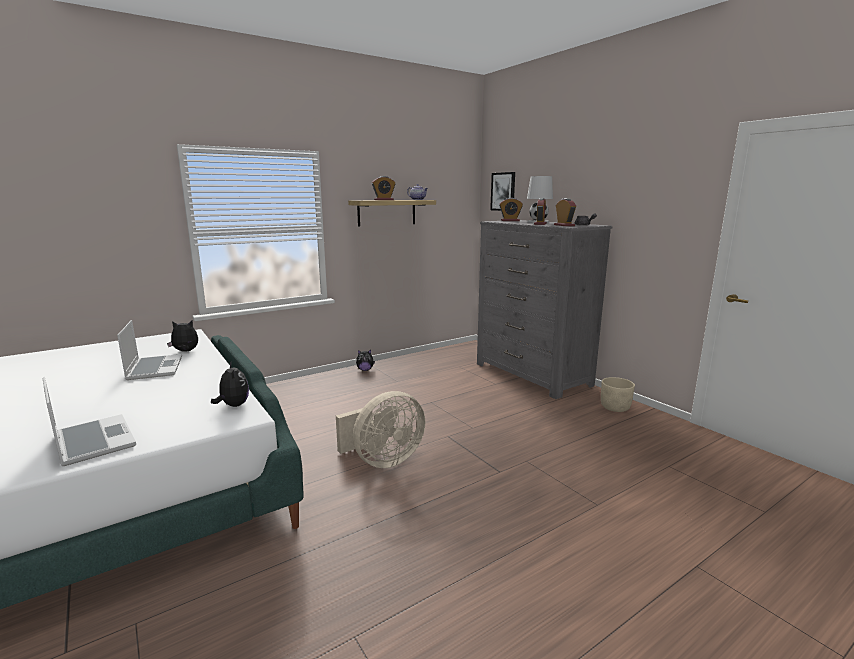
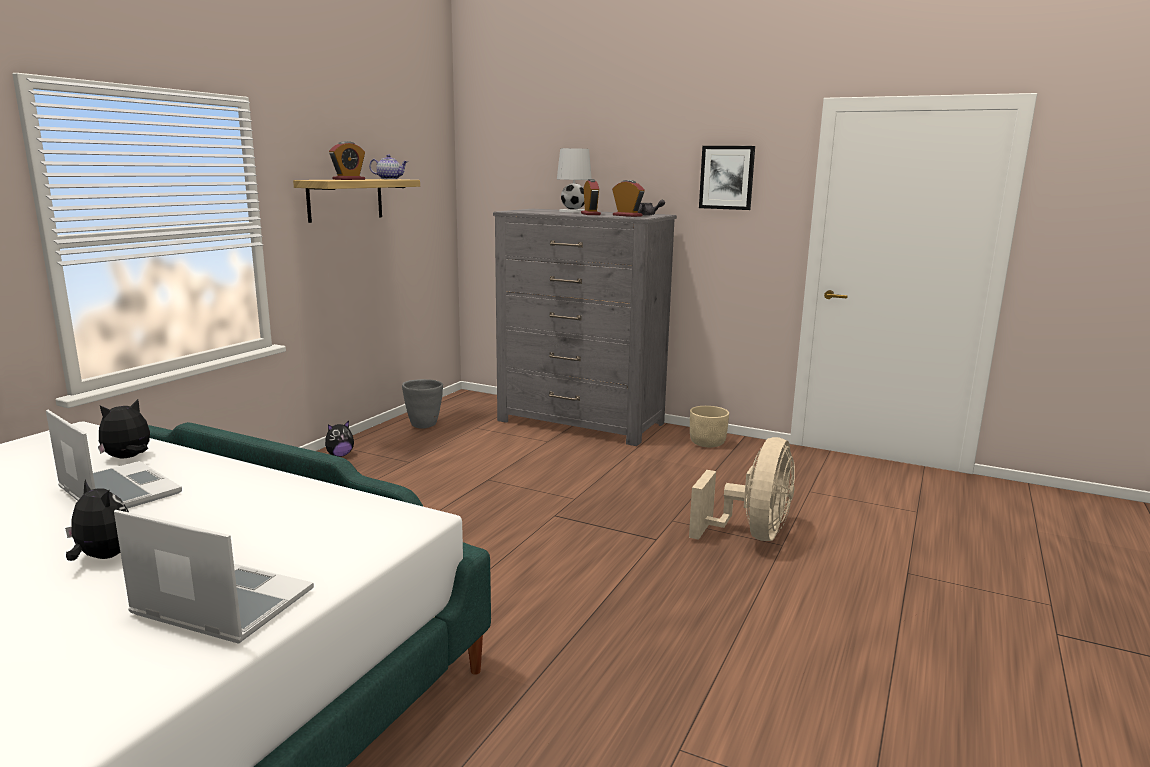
camera: 30 degrees left, 0 degrees up
(233, 405) = (367, 511): plush toy -> plush toy (102, 557)
(383, 460) = (503, 564): beige fan -> beige fan (751, 534)
(429, 359) = (424, 425): none -> grey planter
(503, 191) = (499, 167): picture -> picture (727, 177)
(510, 220) = (529, 210): alarm clock -> none

